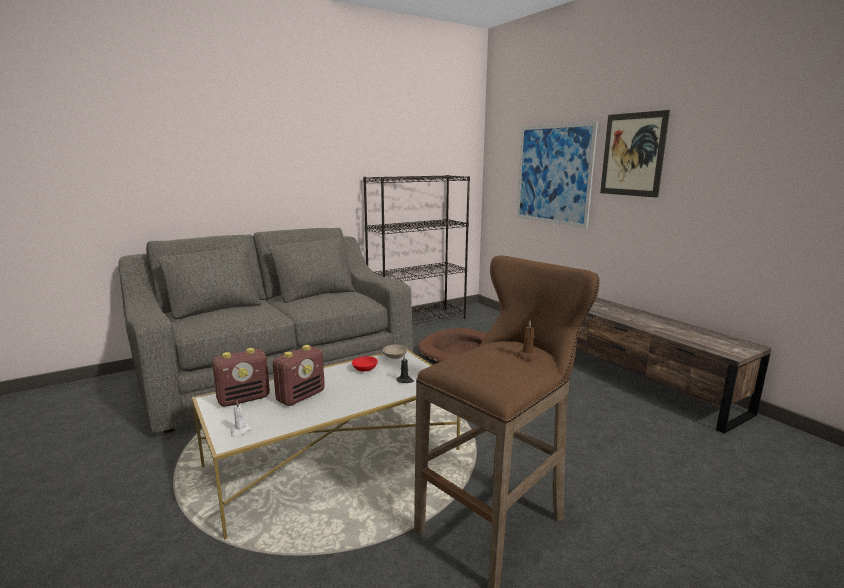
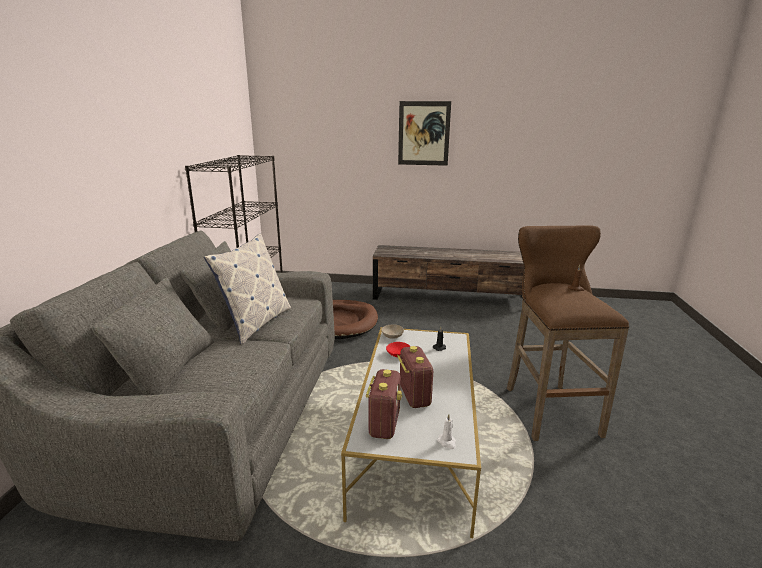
camera: 50 degrees left, 5 degrees up
(303, 303) = (256, 323): none -> pillow
(553, 174) = (347, 150): picture -> none

